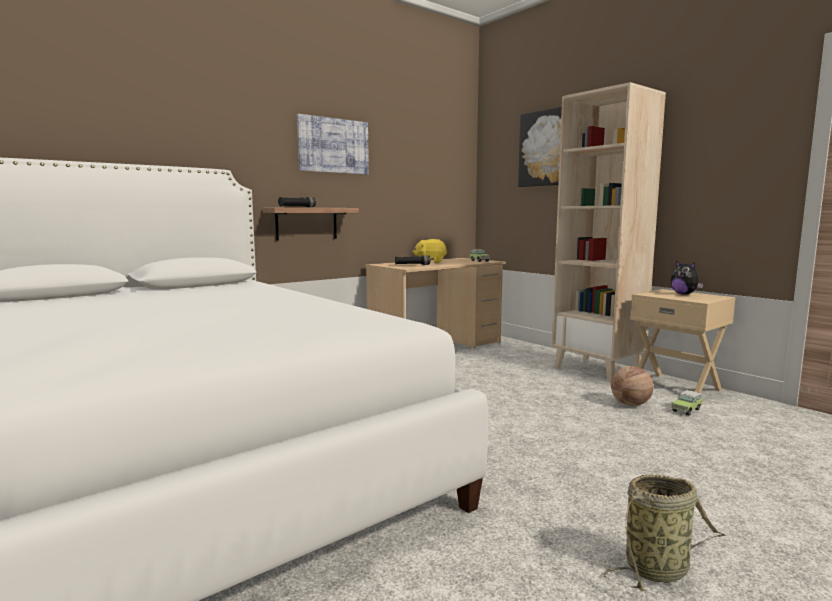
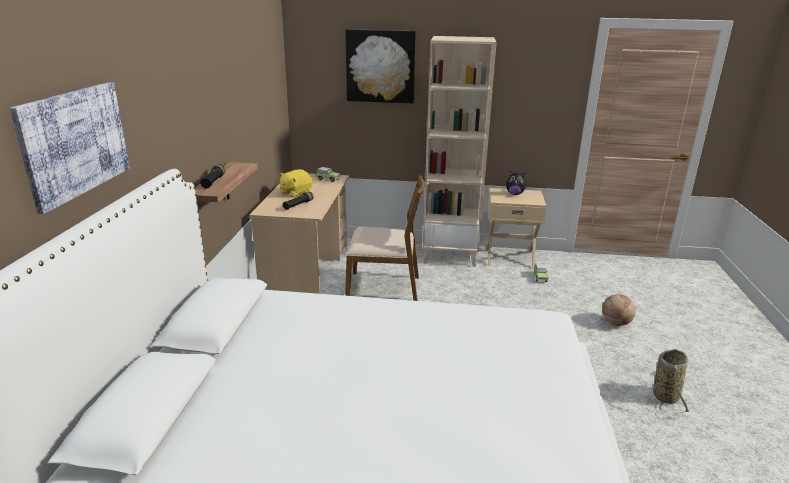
camera: 45 degrees left, 15 degrees up
(333, 145) = (216, 95): picture -> picture (75, 142)
(478, 370) = (384, 287): none -> brown chair
(630, 404) = (512, 284): basketball -> basketball (615, 323)

